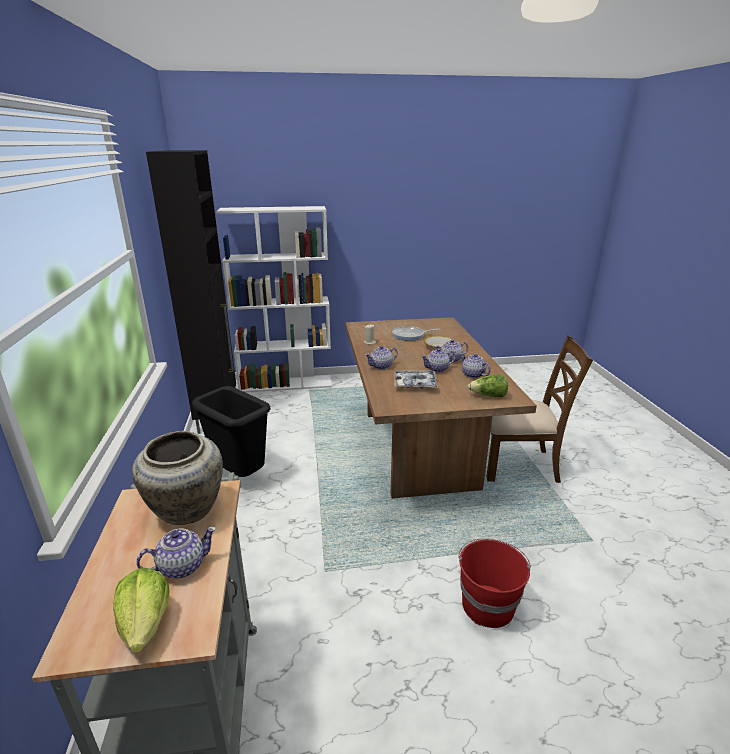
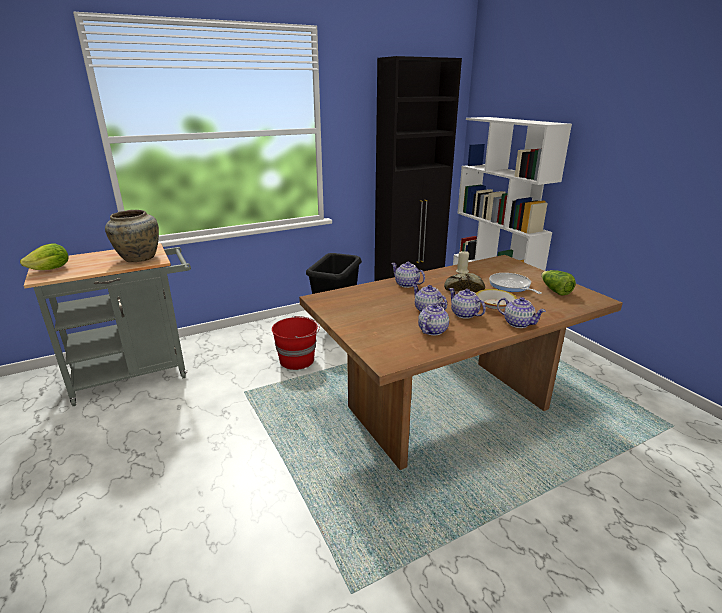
camera: 70 degrees right, 0 degrees up
(181, 566) = (90, 267): teapot -> teapot (518, 323)
(404, 349) = (463, 288): none -> bread
(415, 384) = (379, 303): tray -> none
(487, 604) = (223, 492): red bucket -> red bucket (297, 360)
(488, 396) = (381, 343): lettuce -> lettuce (555, 291)
(518, 464) = (480, 501): brown chair -> none

